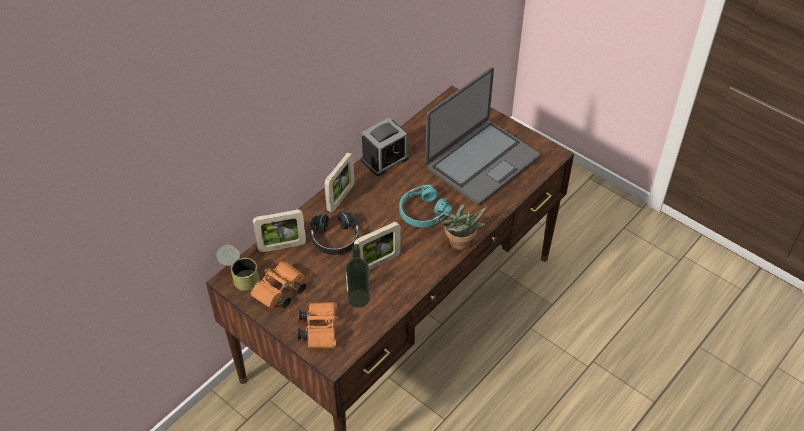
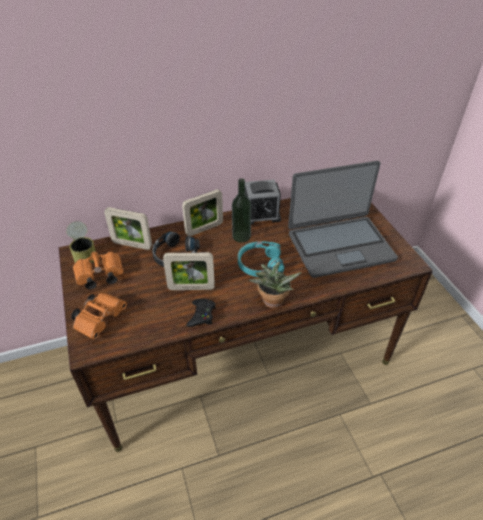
camera: 30 degrees right, 5 degrees down
(358, 298) = (152, 309): bottle -> bottle (241, 236)
(408, 283) = (201, 315): none -> black game controller

